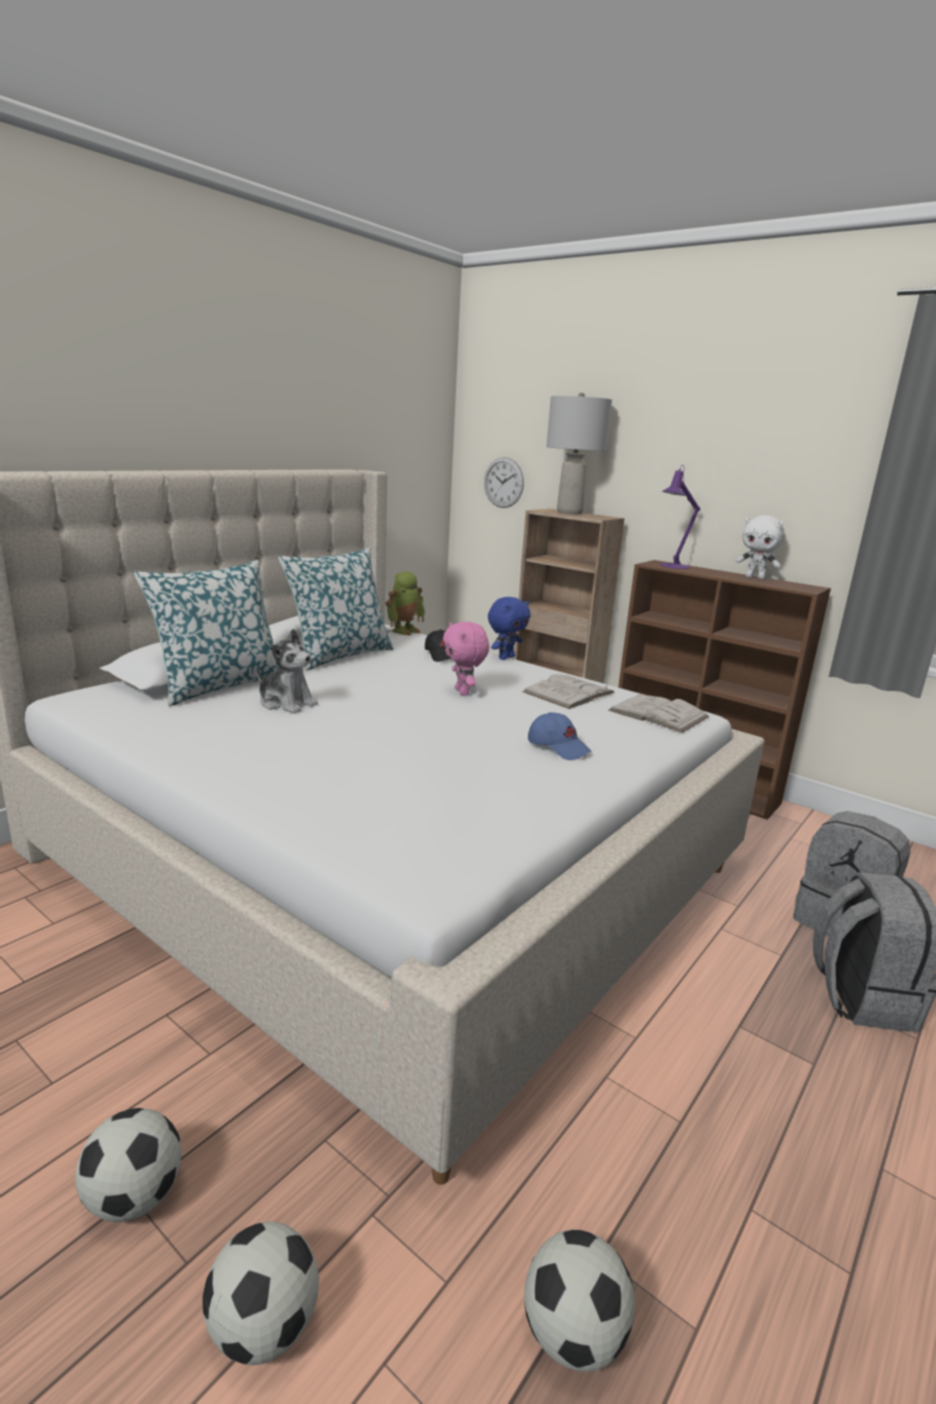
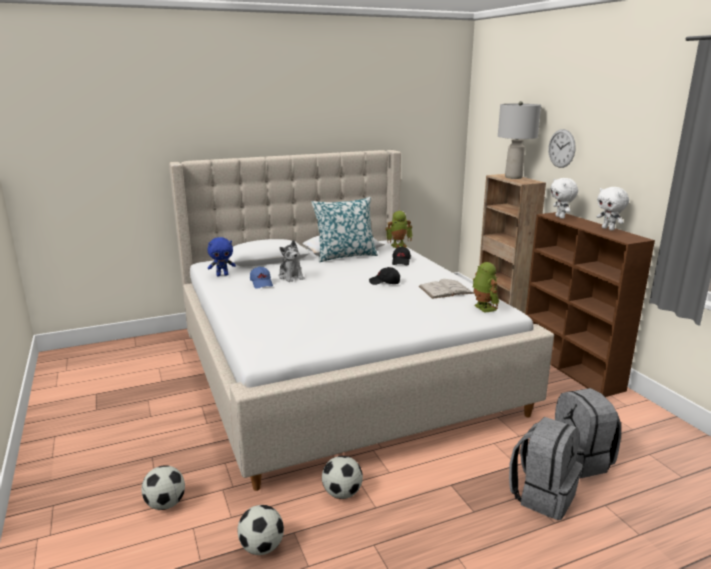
camera: 30 degrees right, 0 degrees up
(134, 1196) = (153, 457): football -> football (342, 493)
(219, 686) = (271, 265): pillow -> none
(463, 692) = (385, 282): pink plush toy -> black cap
(503, 482) = (489, 155): wall clock -> wall clock (561, 148)
(505, 657) = (438, 266): blue plush toy -> blue plush toy (222, 275)
(558, 747) = (396, 316): blue cap -> blue cap (262, 283)
(658, 713) = (483, 308): white book -> toy robot
(671, 566) = (560, 217): purple table lamp -> white plush toy

